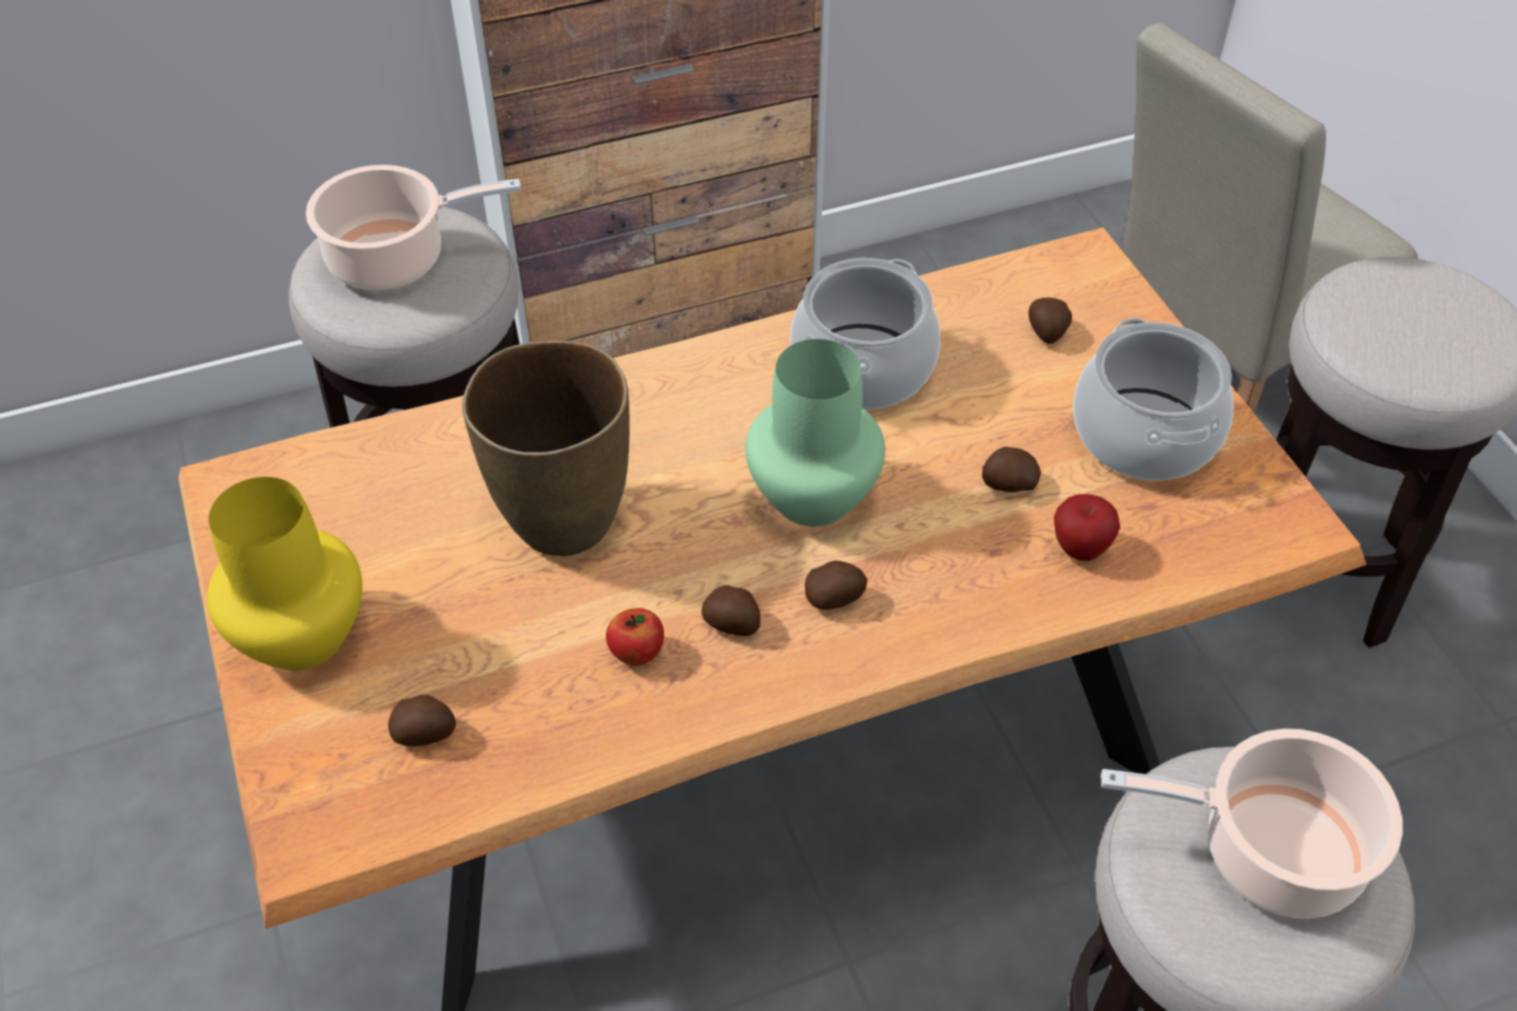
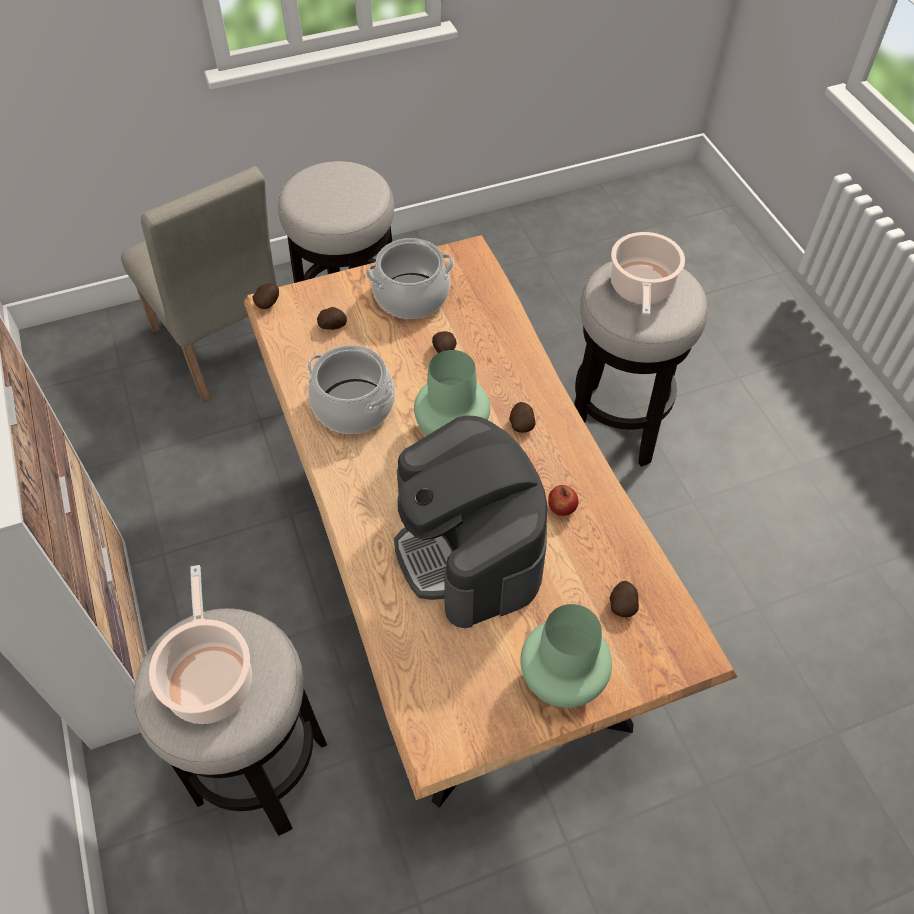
camera: 90 degrees left, 5 degrees up
(300, 635) = (560, 681): yellow vase -> green vase
(562, 520) = (469, 549): brown vase -> coffee machine
(733, 624) = (540, 467): potato -> potato (268, 303)
(1080, 549) = (486, 328): apple -> none

